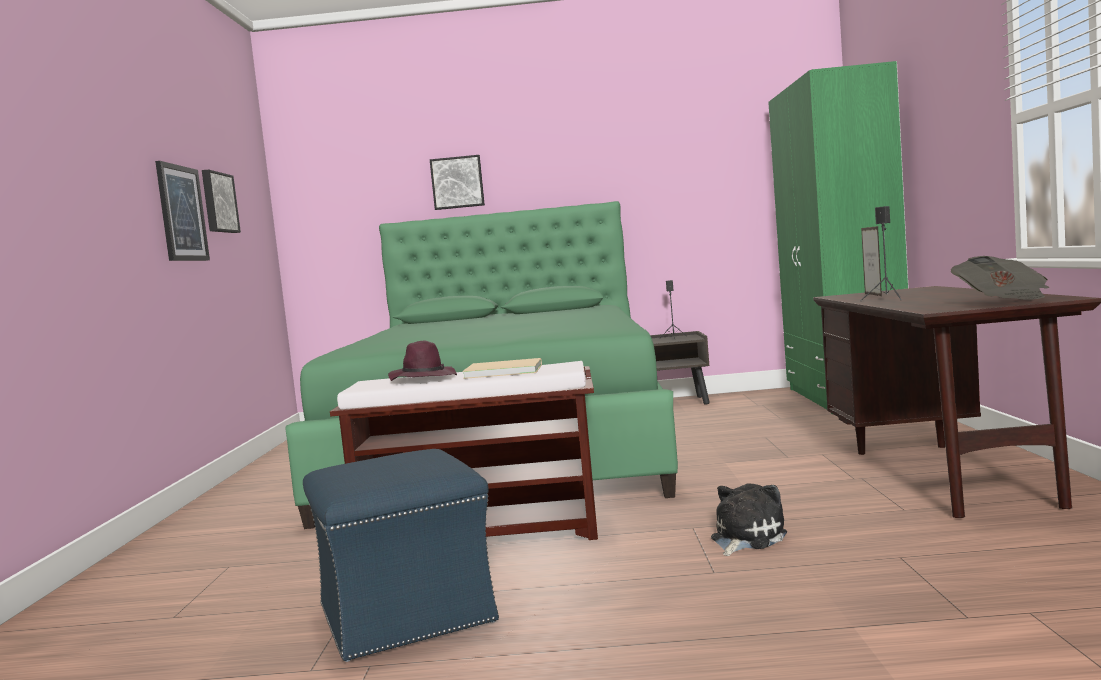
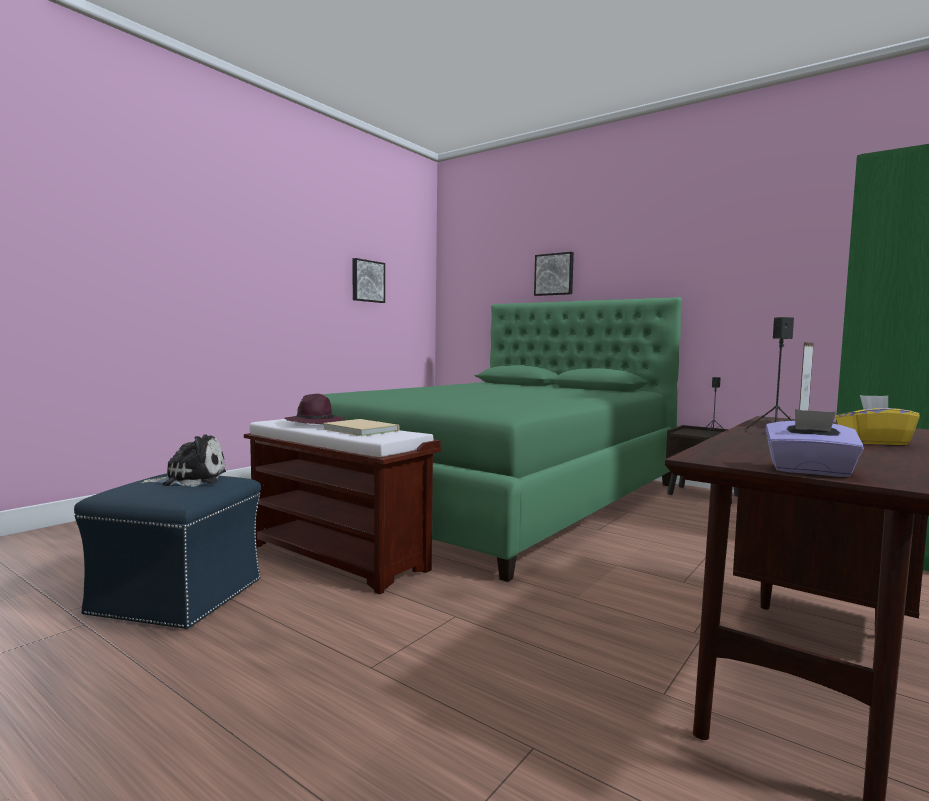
camera: 35 degrees right, 0 degrees up
(181, 213) = (322, 286): picture -> none
(745, 538) = (463, 647): plush toy -> plush toy (190, 480)
(950, 293) = (873, 442): none -> yellow tissue box
(1004, 304) = (809, 471): newspaper -> purple tissue box

